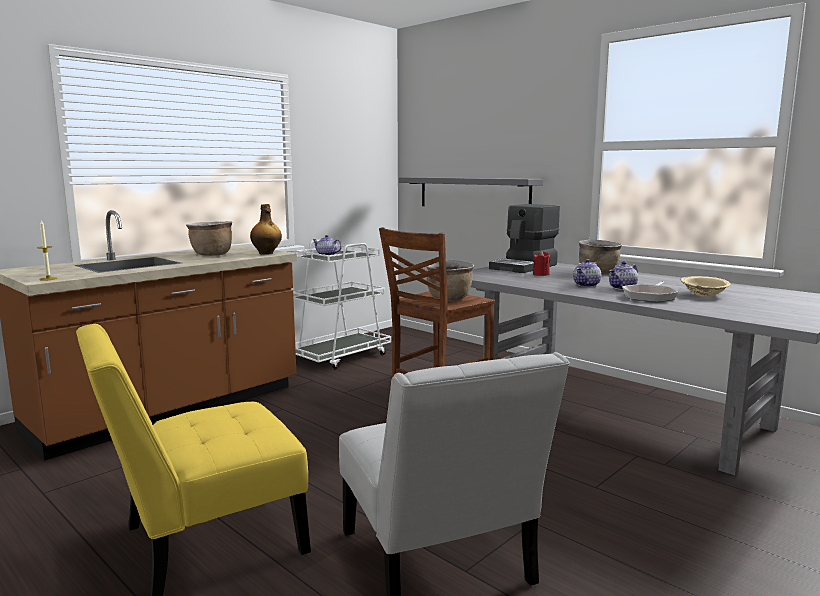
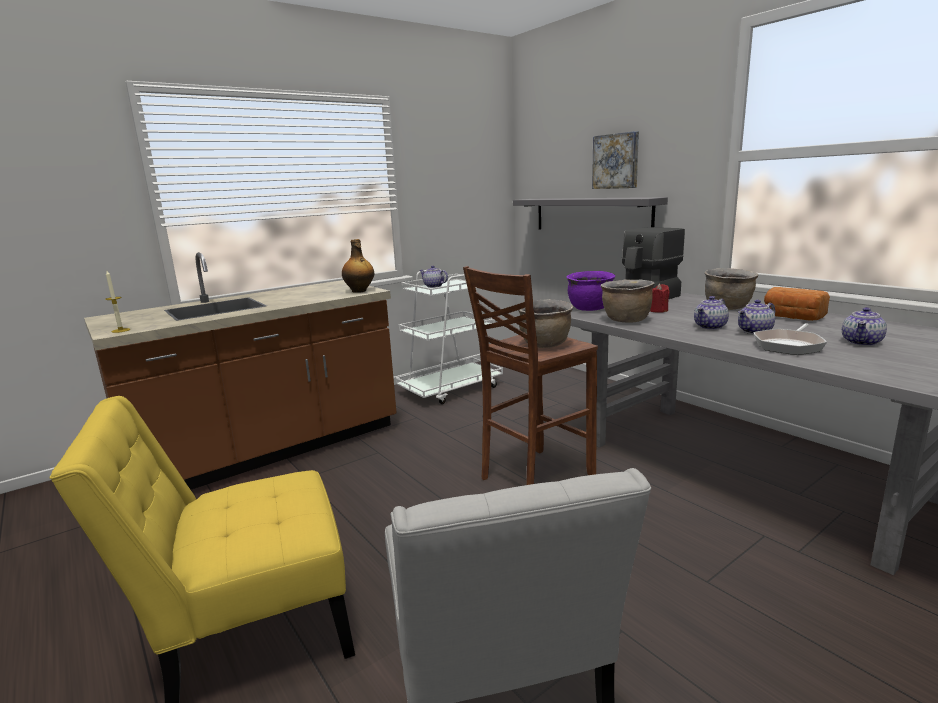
camera: 10 degrees right, 5 degrees up
(211, 255) = (304, 294): brown cooking pot -> brown cooking pot (626, 320)
(481, 273) = (590, 309): none -> purple cooking pot
(496, 146) = (616, 161): none -> picture
(650, 280) = (791, 318): none -> bread
(704, 294) = (862, 342): beige bowl -> teapot

